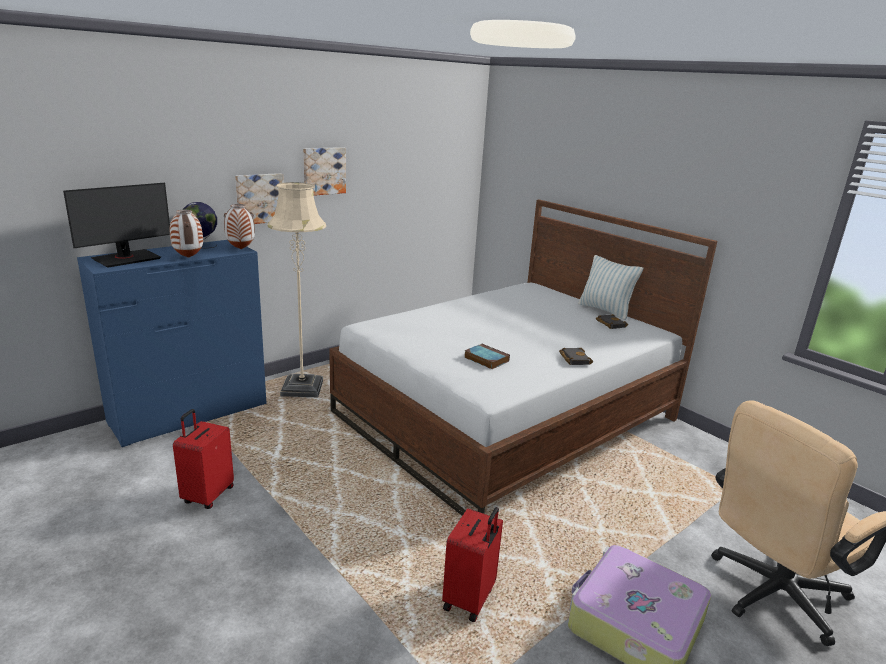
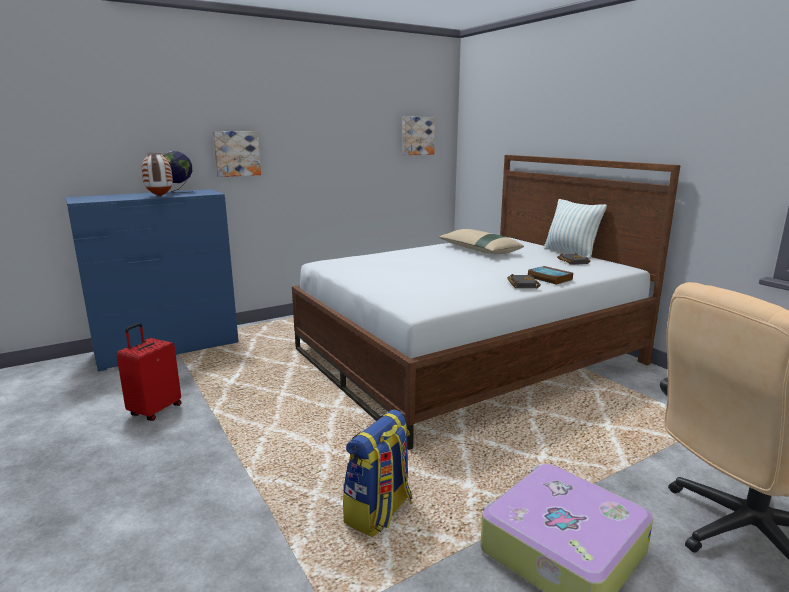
camera: 10 degrees right, 5 degrees down
(126, 259) = (105, 197): monitor -> none
(240, 249) = (211, 193): vase -> none
(302, 389) = (276, 332): beige floor lamp -> none
(323, 171) = (298, 131): picture -> picture (417, 136)
(470, 599) = (379, 513): red suitcase -> backpack
(485, 359) = (428, 284): book -> book (548, 278)
(516, 306) = (479, 250): none -> beige pillow

